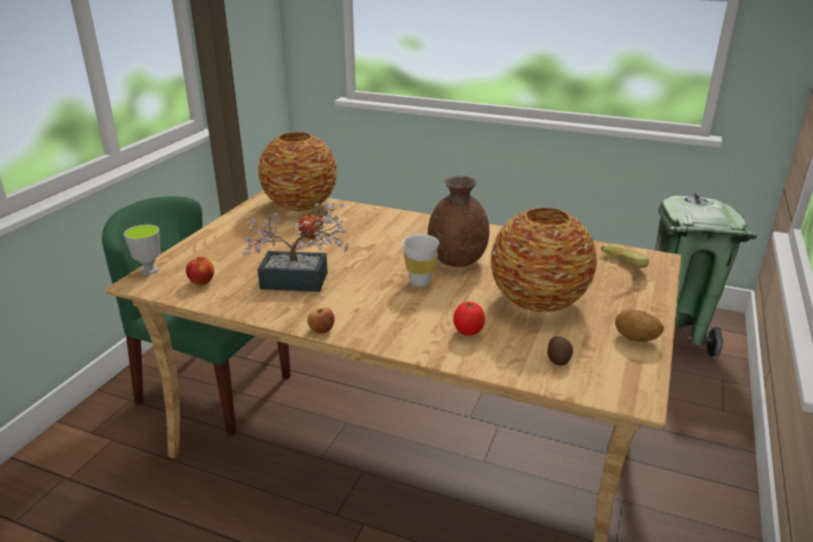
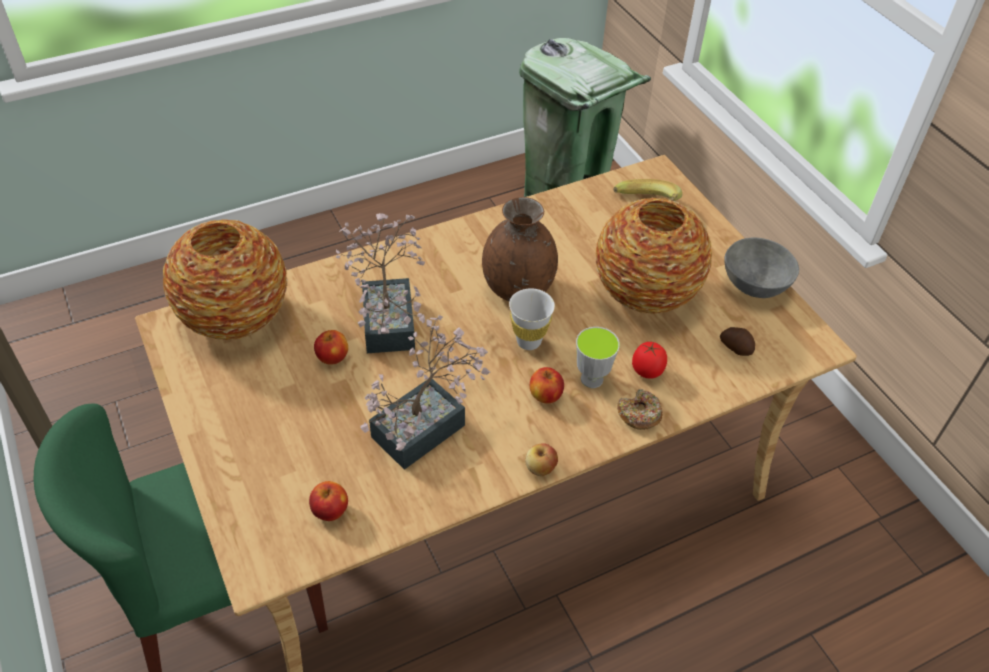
camera: 50 degrees left, 20 degrees up
(149, 270) = (239, 546): cup -> cup (592, 379)
(366, 237) = (389, 316): none -> potted plant
(384, 306) = (545, 396): none -> apple
(423, 346) = (639, 414): none -> donut
(635, 339) = (753, 284): potato -> grey bowl

